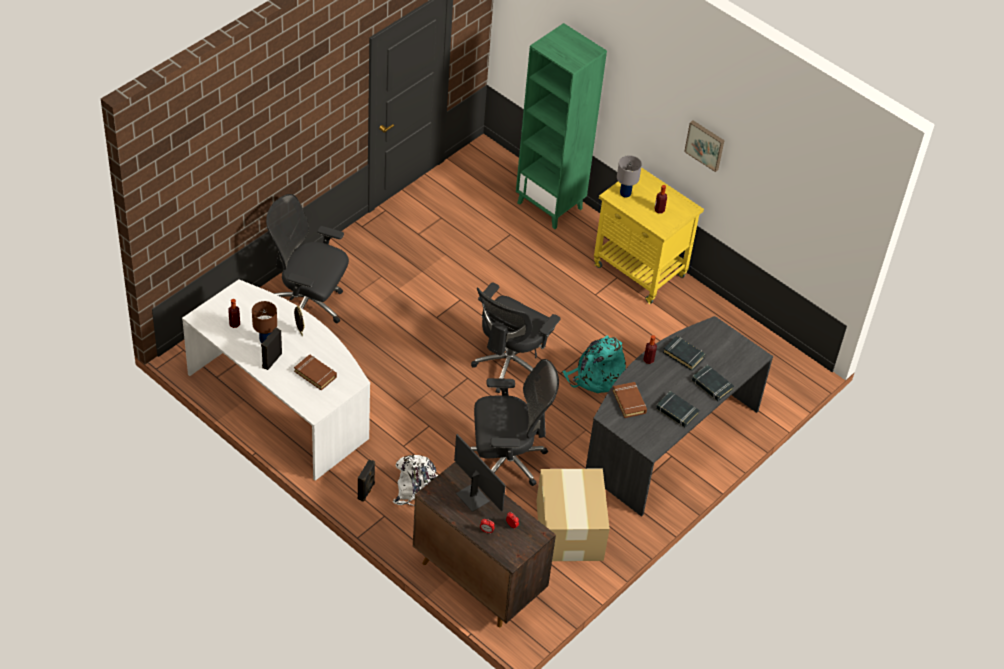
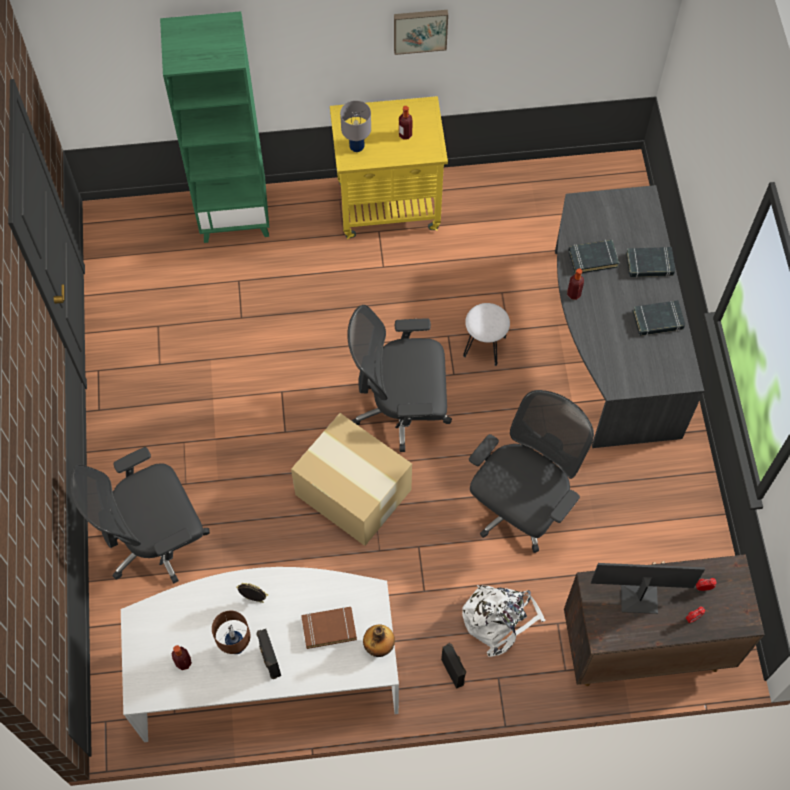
camera: 45 degrees left, 15 degrees up
(327, 402) = (379, 645): none -> bottle
(509, 363) = (402, 410): office chair -> office chair turned 105 degrees clockwise
(569, 531) = (651, 517): cardboard box -> cardboard box (354, 493)
(595, 376) = (484, 346): turquoise backpack -> white stool
(629, 402) = (612, 352): brown book -> none

